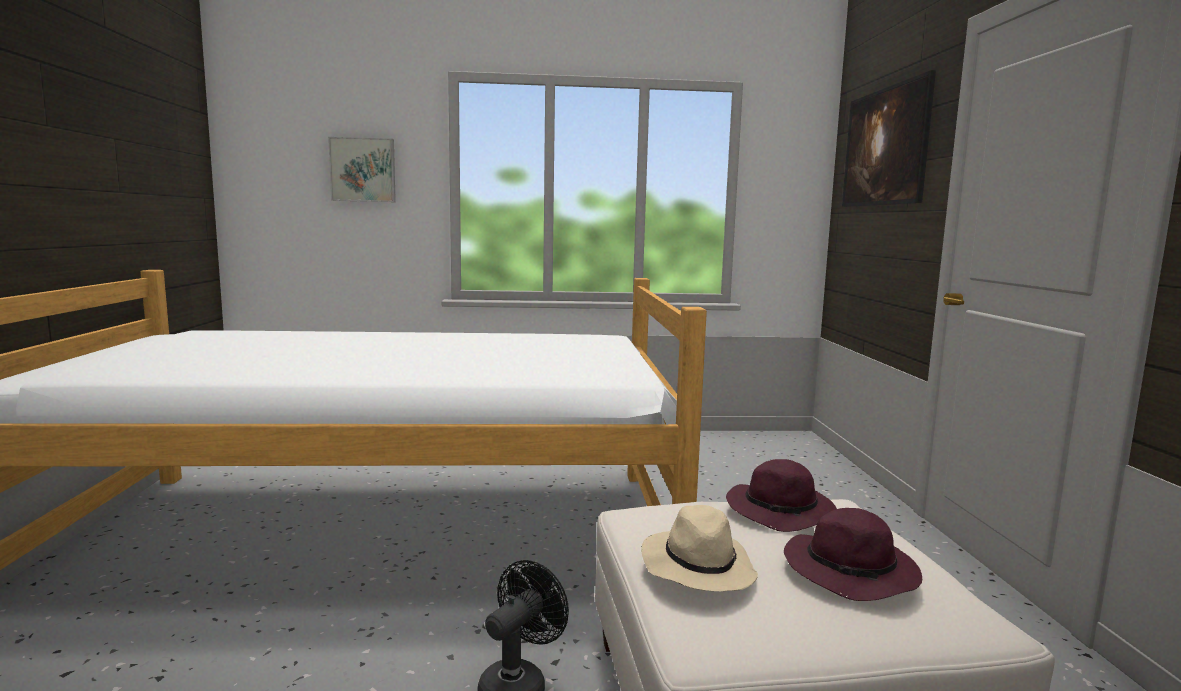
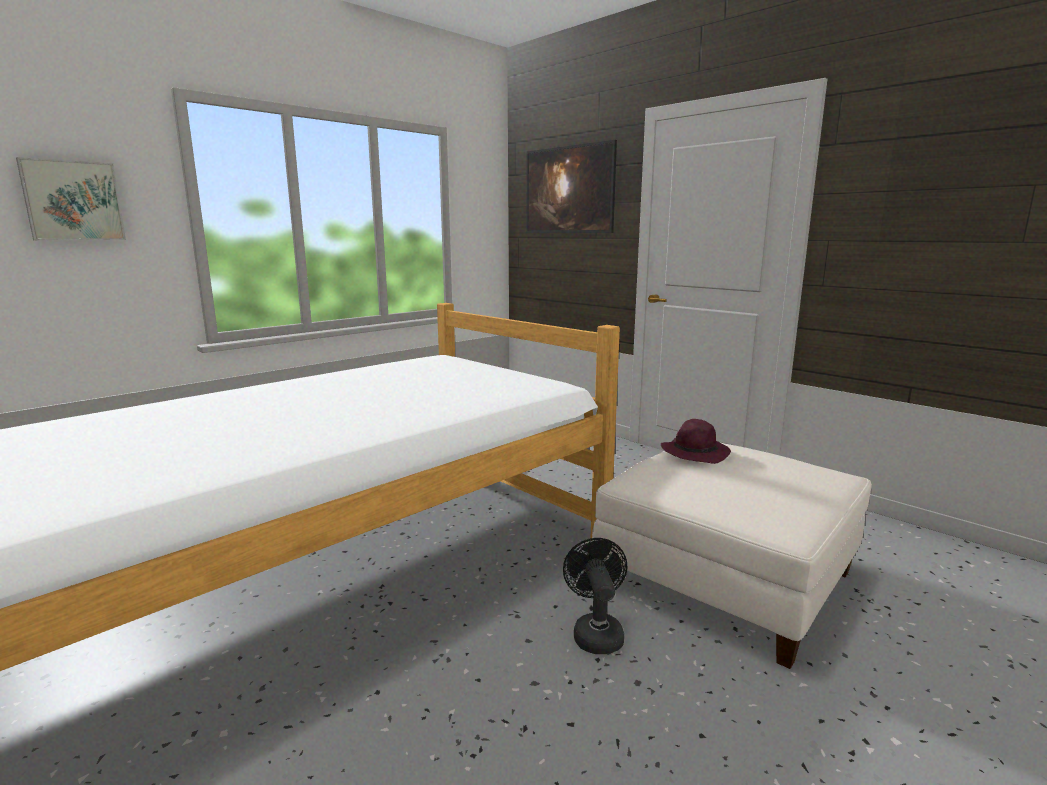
camera: 40 degrees left, 5 degrees up
(697, 567) = (724, 496): beige hat -> none
(852, 572) = (778, 471): purple hat -> none

